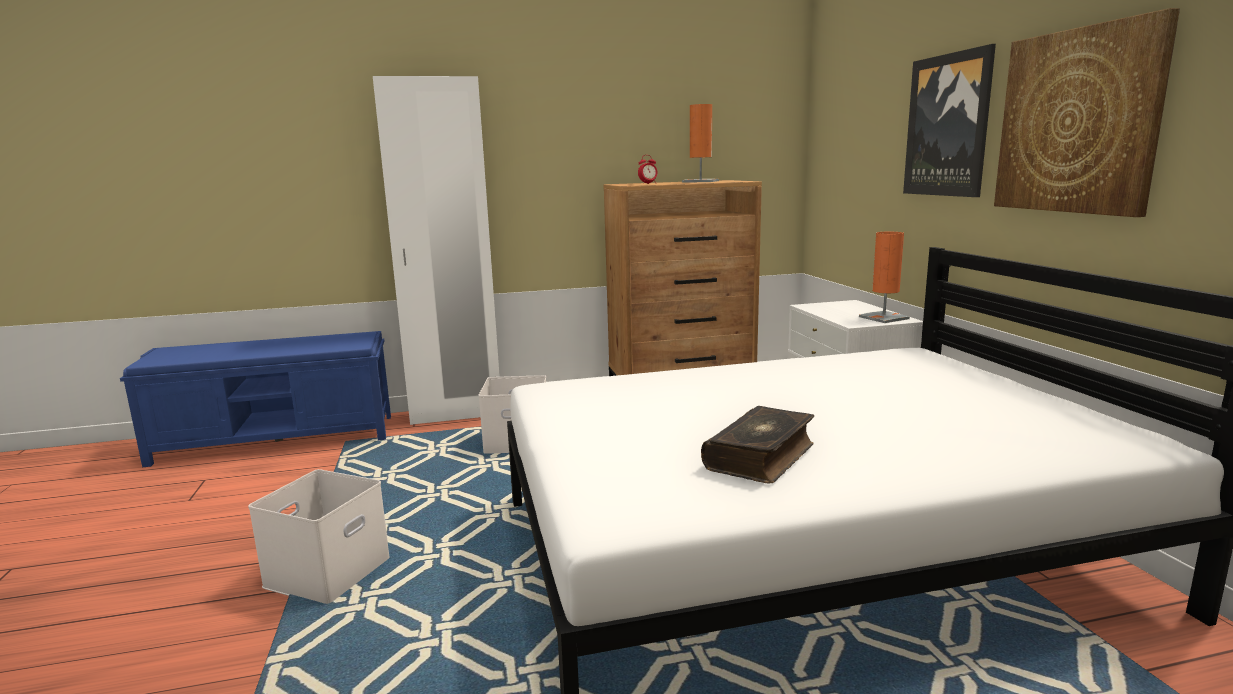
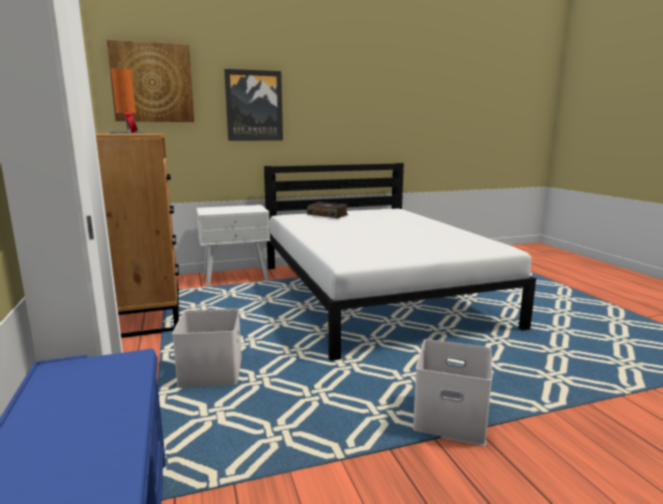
camera: 95 degrees left, 0 degrees up
(761, 457) = (432, 234): book -> book (328, 215)
(883, 318) = (249, 207): orange table lamp -> none
(1077, 121) = (326, 109): picture -> picture (152, 83)

